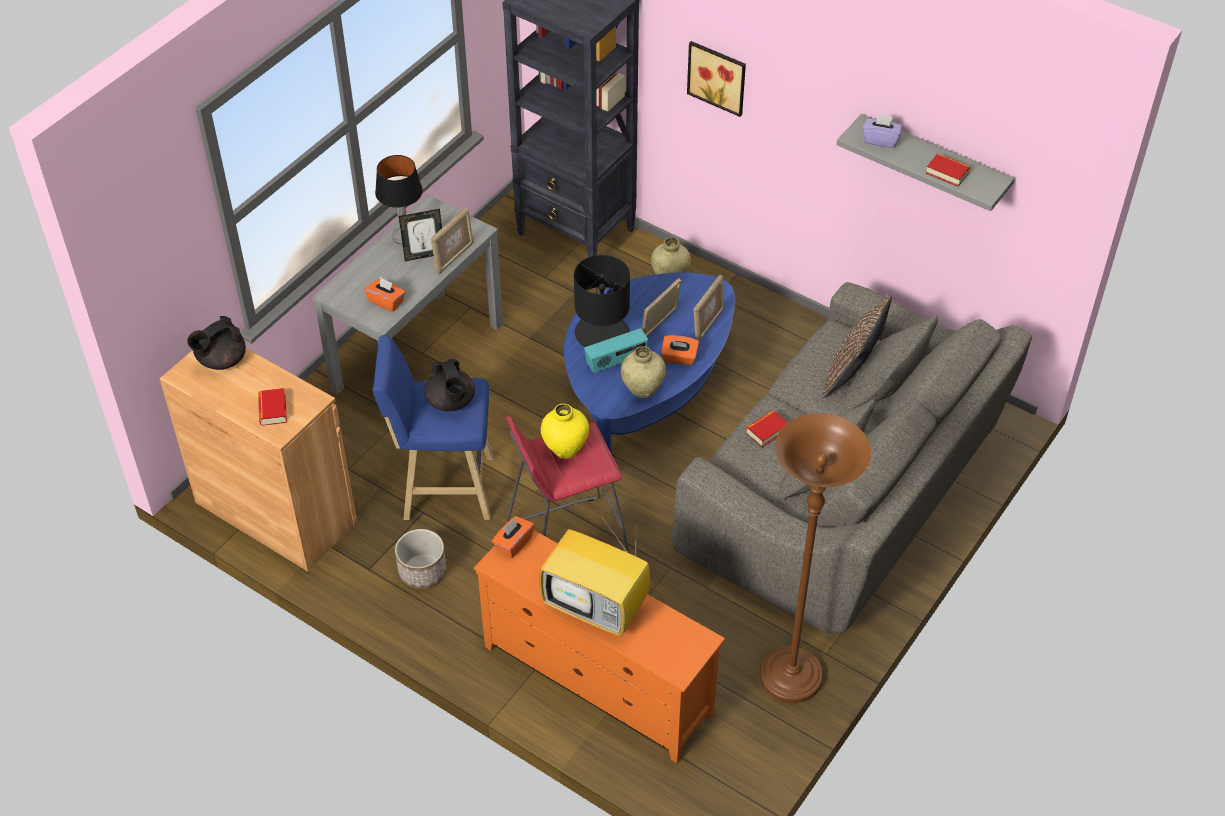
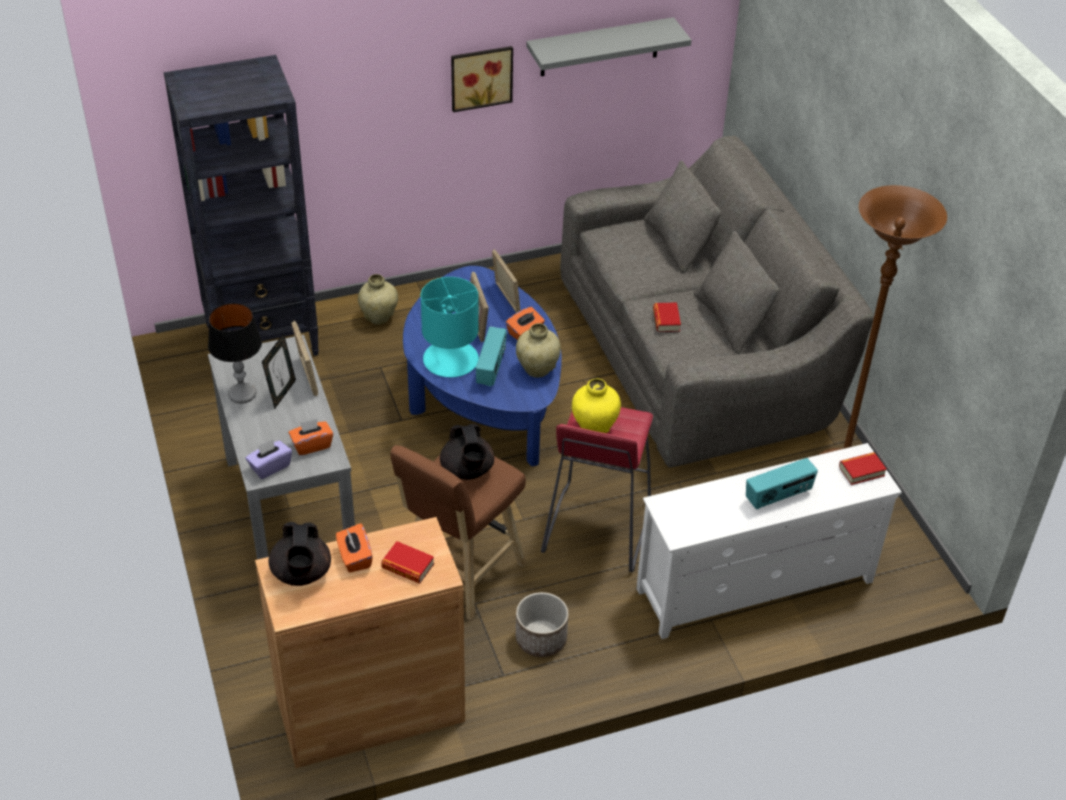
camera: 55 degrees left, 5 degrees down
(443, 487) = (460, 575): blue stool -> brown stool
(451, 402) = (467, 470): black teapot -> black teapot turned 60 degrees clockwise
(513, 543) = (666, 512): orange tissue box -> orange tissue box (354, 558)
(597, 681) = (755, 587): orange tv stand -> white tv stand
(598, 607) = (778, 496): television -> radio
(602, 333) = (450, 359): black table lamp -> turquoise table lamp
(718, 76) = (373, 90): picture -> picture (480, 77)
(852, 374) = (653, 249): brown pillow -> none
(880, 140) = (566, 47): purple tissue box -> purple tissue box (270, 467)
(947, 173) = (636, 39): book -> book (861, 471)

